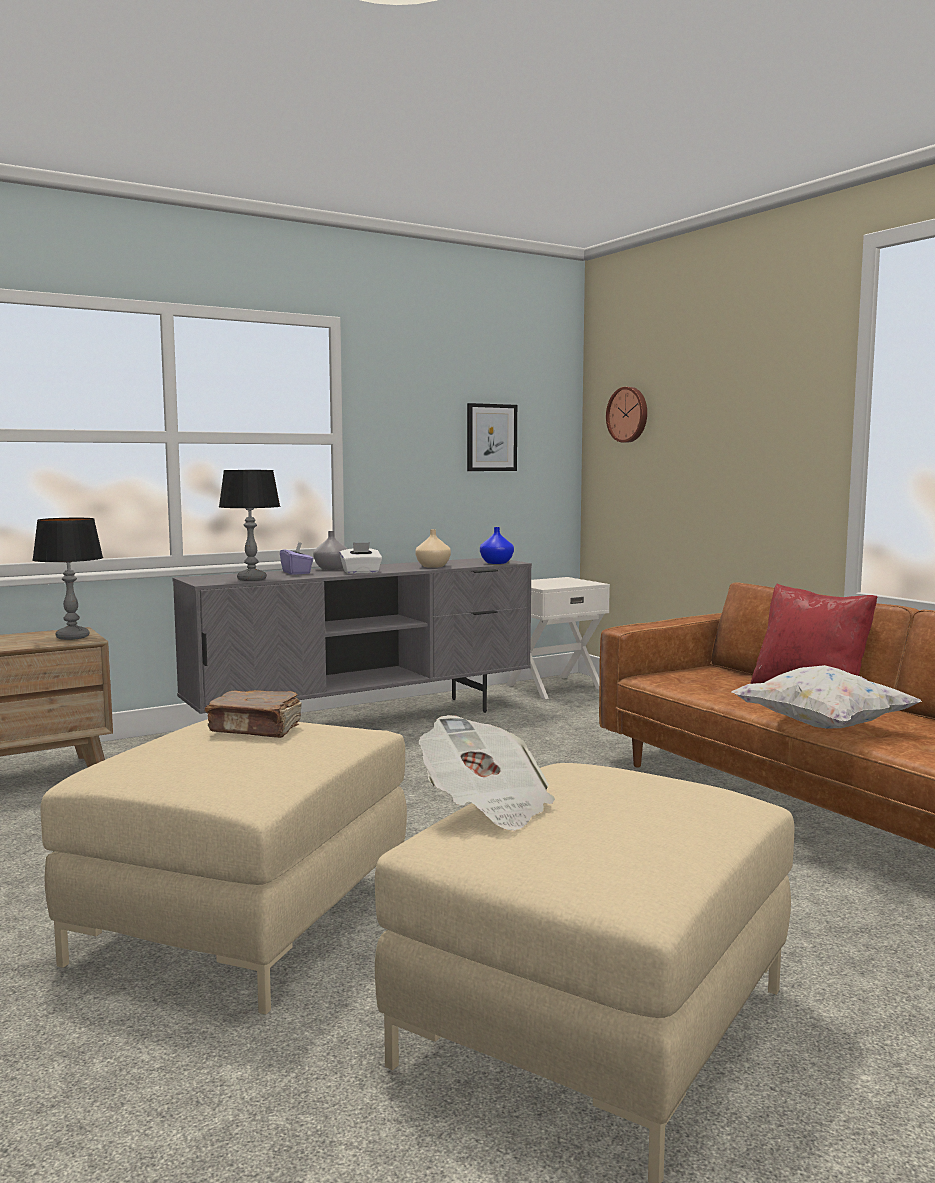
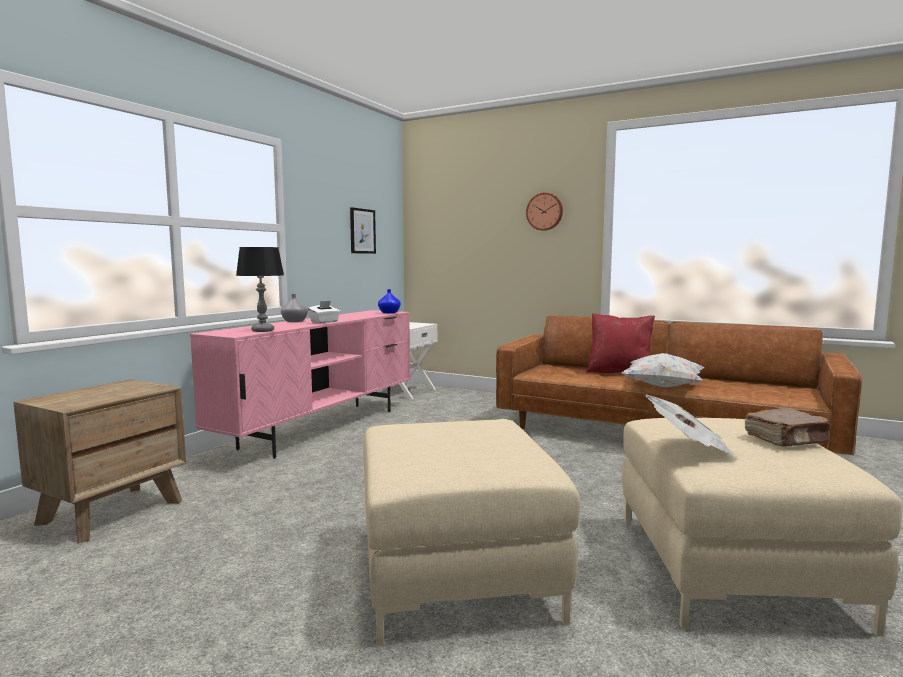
camera: 30 degrees left, 0 degrees up
(72, 637) = (140, 387): table lamp -> none
(256, 729) = (442, 429): brown book -> brown book (786, 440)
(297, 572) = (279, 325): purple tissue box -> none
(367, 721) = (323, 428): grey tv stand -> pink tv stand
(433, 566) = (358, 316): beige vase -> none
(628, 414) = (442, 219): wall clock -> wall clock (545, 211)

